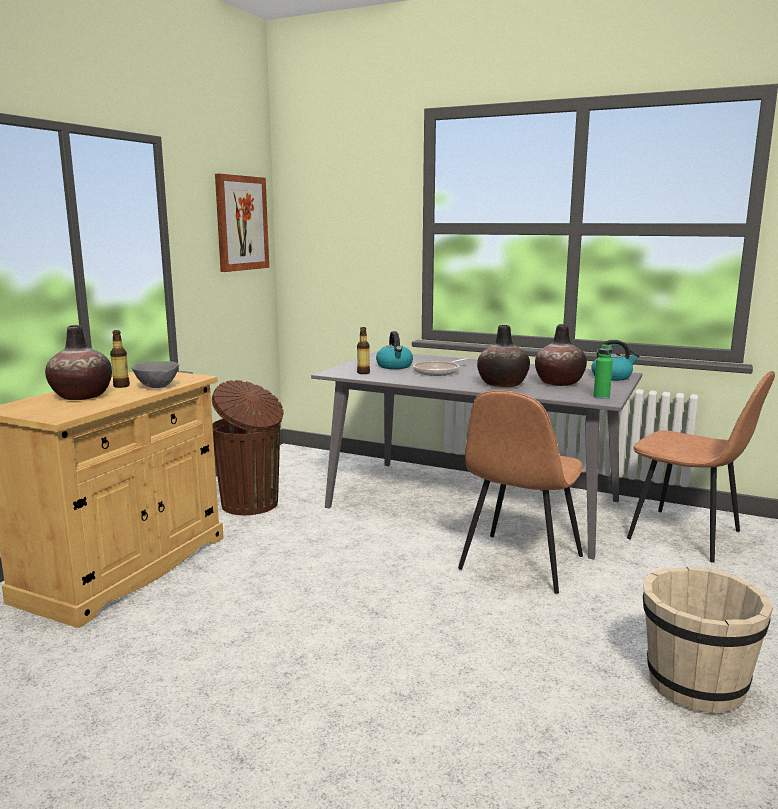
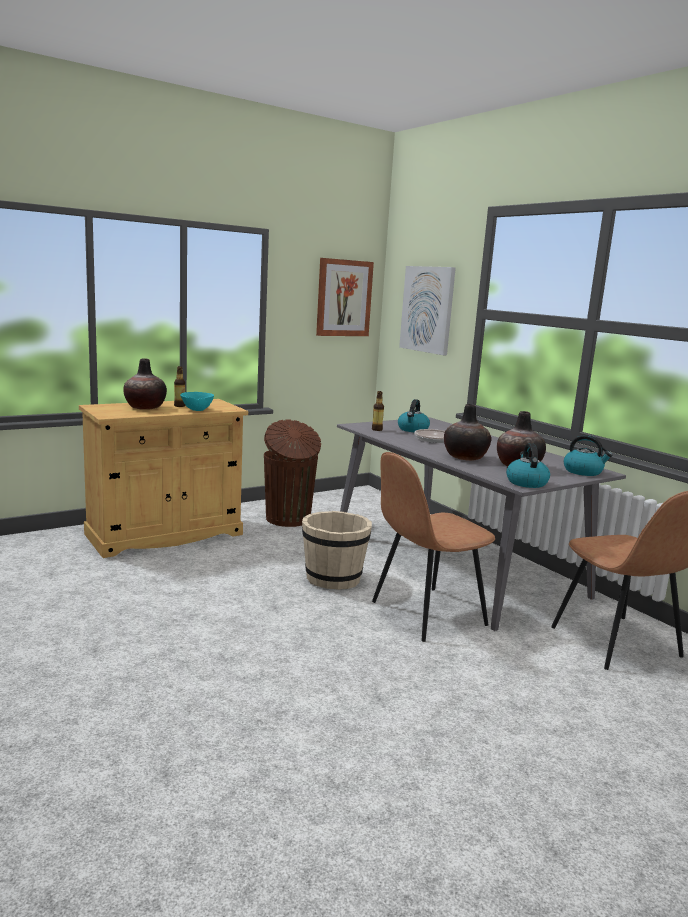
camera: 30 degrees right, 0 degrees up
(157, 387) = (197, 410): grey bowl -> turquoise bowl
(349, 229) = (427, 309): none -> picture
(601, 397) = (526, 482): green bottle -> kettle
(694, 684) = (436, 734): beige bucket -> beige bucket (333, 578)

